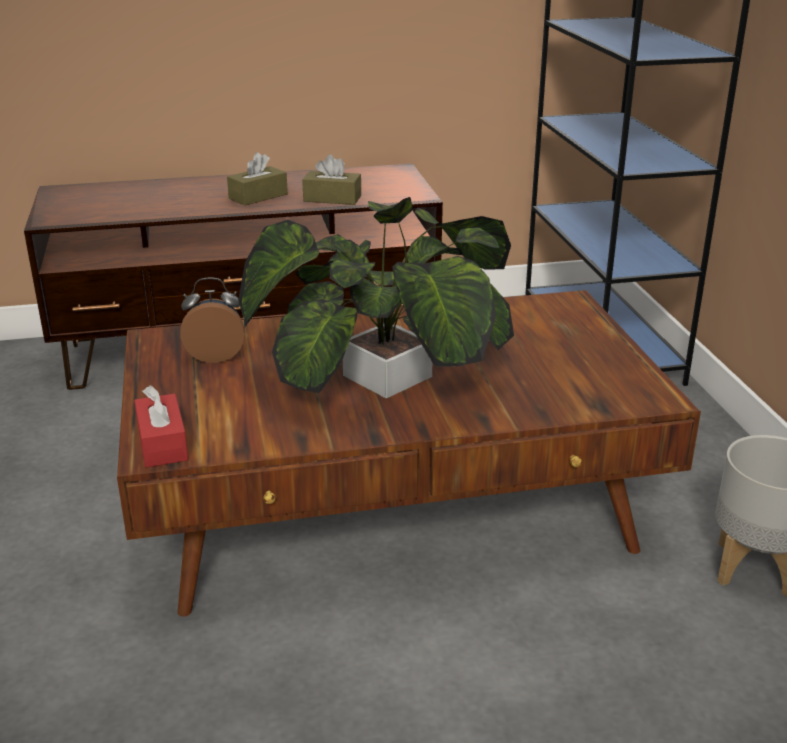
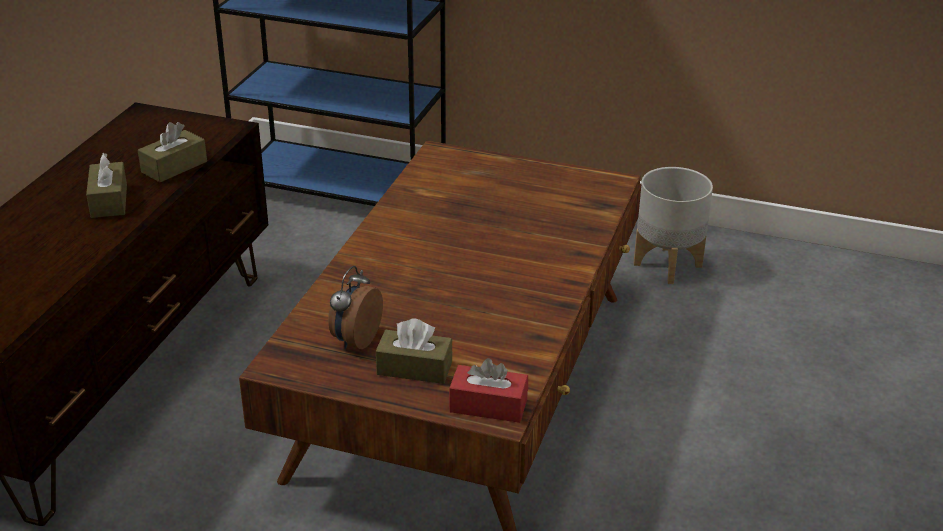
camera: 60 degrees left, 5 degrees up
(194, 393) = (414, 368): none -> brown tissue box
(387, 375) = (477, 270): potted plant -> none

